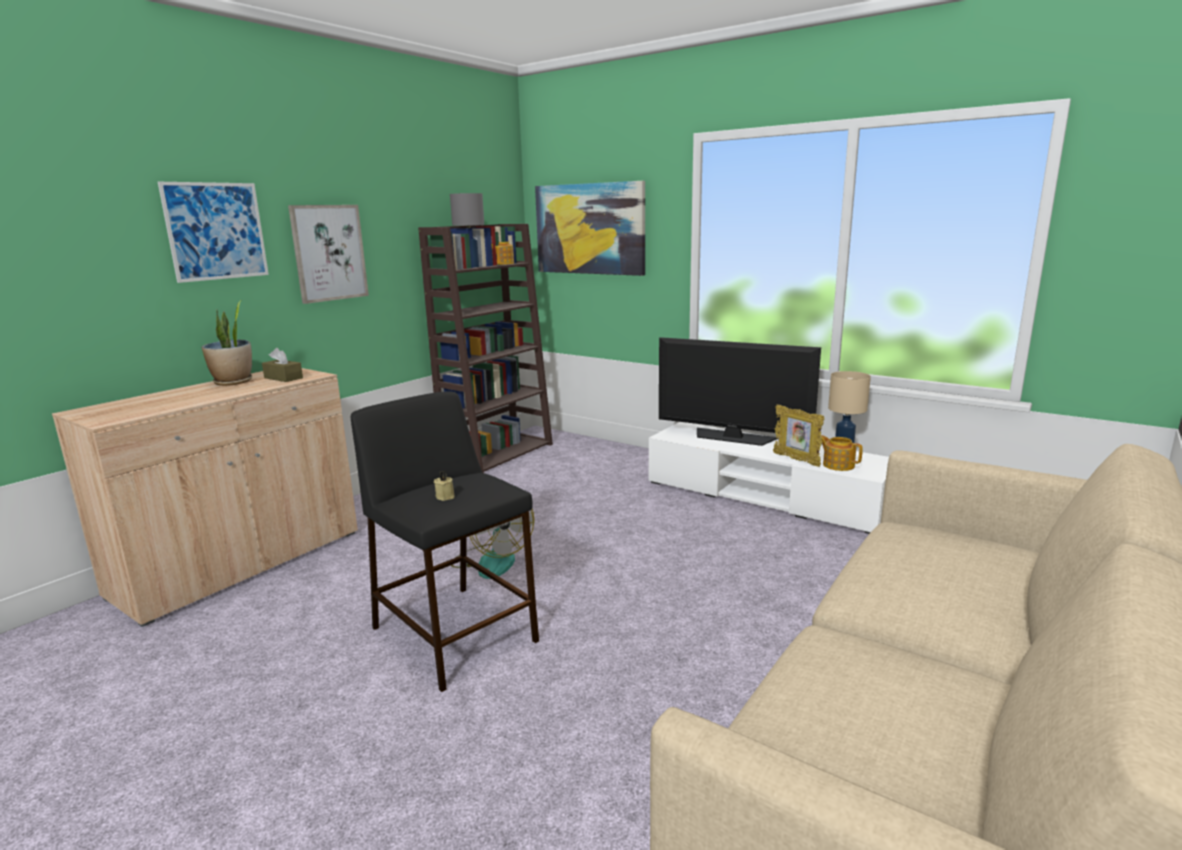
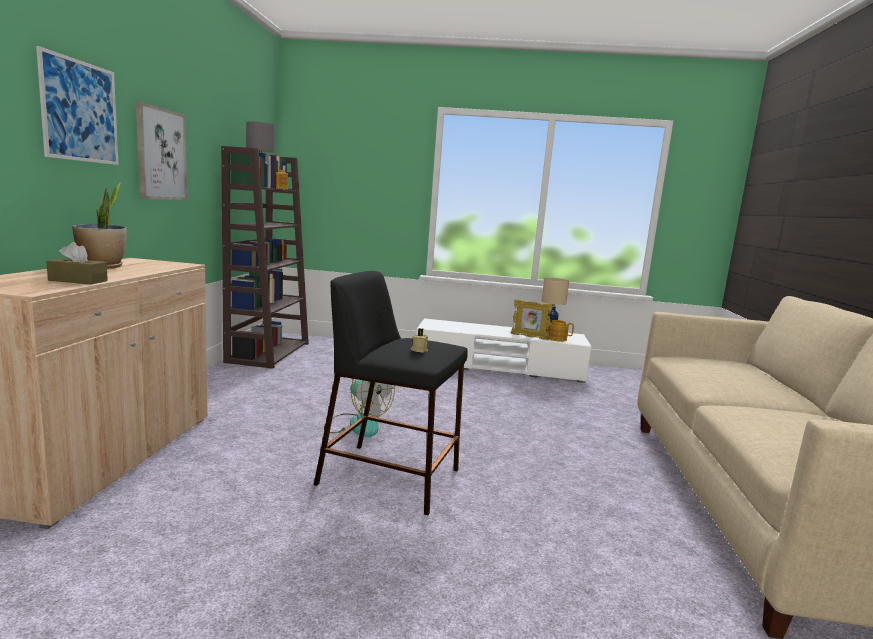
camera: 30 degrees left, 5 degrees down
(283, 378) = (154, 265): brown tissue box -> brown tissue box (78, 281)
(589, 229) = (343, 169): picture -> none
(732, 437) = (473, 326): television -> none

